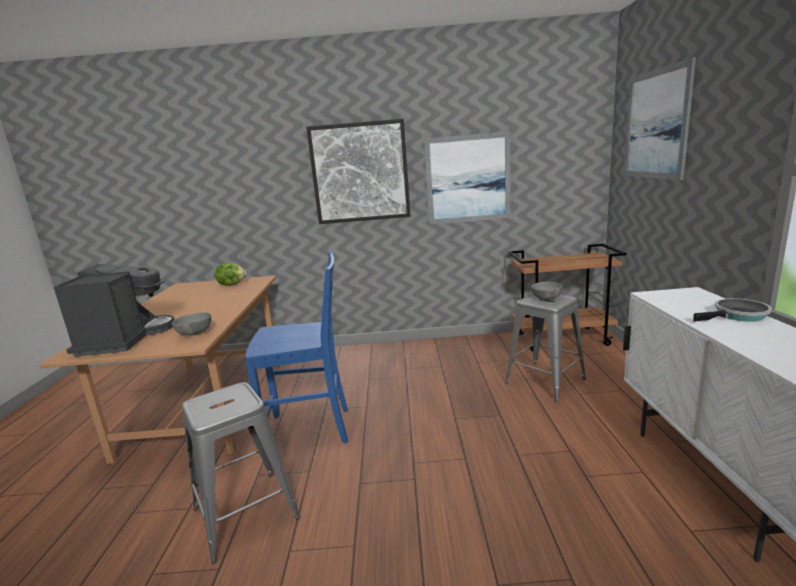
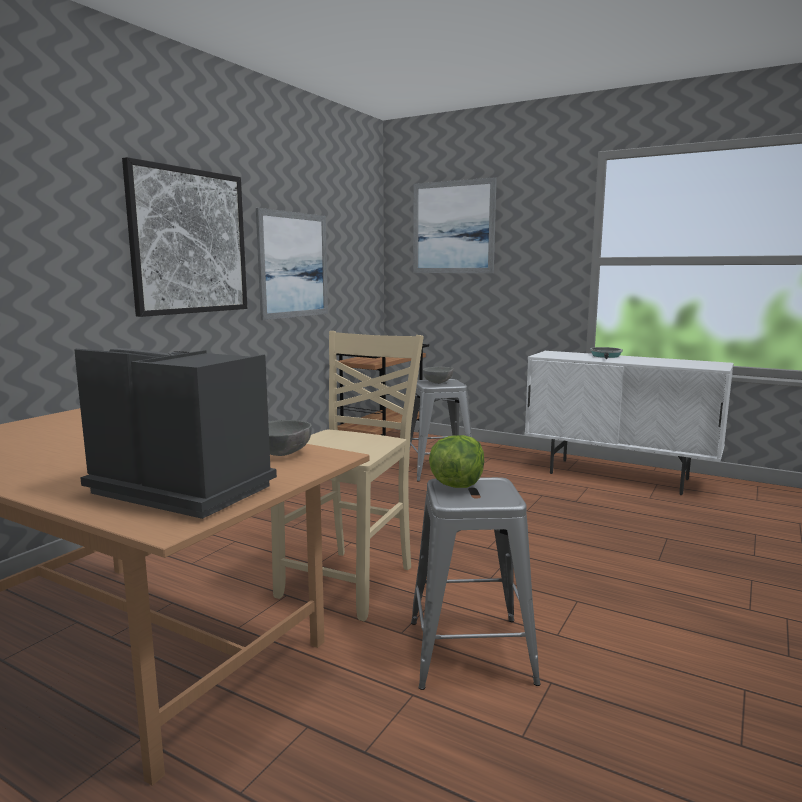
camera: 60 degrees left, 5 degrees down
(232, 284) = (53, 424): lettuce -> lettuce (456, 485)
(311, 430) = (351, 582): blue chair -> beige chair

